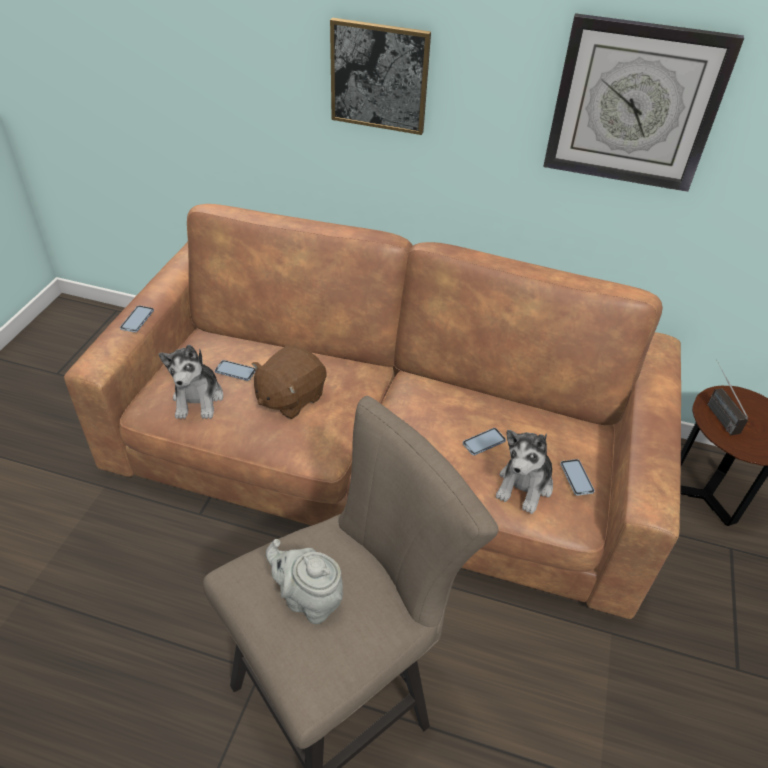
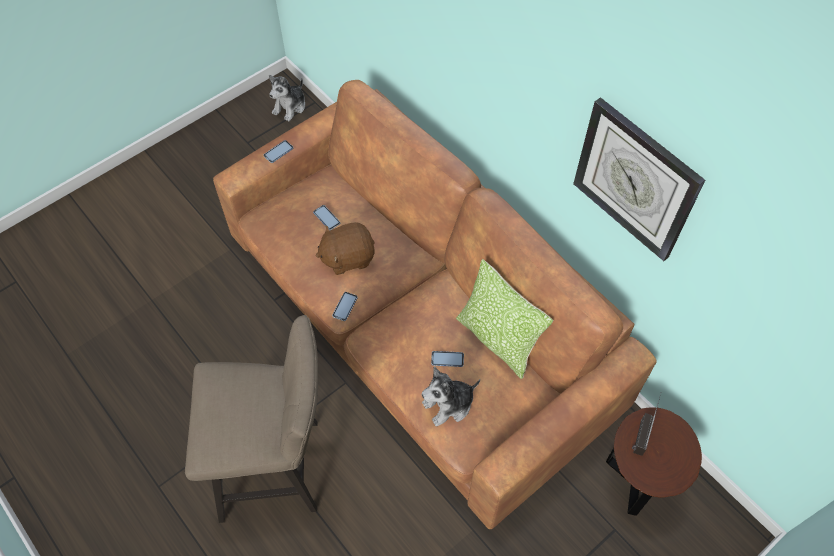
camera: 35 degrees right, 15 degrees up
(198, 399) = (290, 229): plush toy -> plush toy (290, 107)
(309, 599) = (231, 408): grey teapot -> none
(379, 76) = (481, 59): picture -> none
(511, 404) = (498, 340): none -> pillow
(576, 478) = (489, 419): phone -> phone (345, 306)

